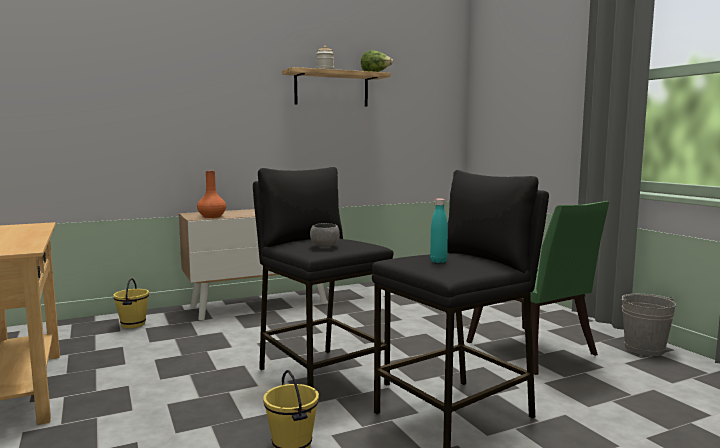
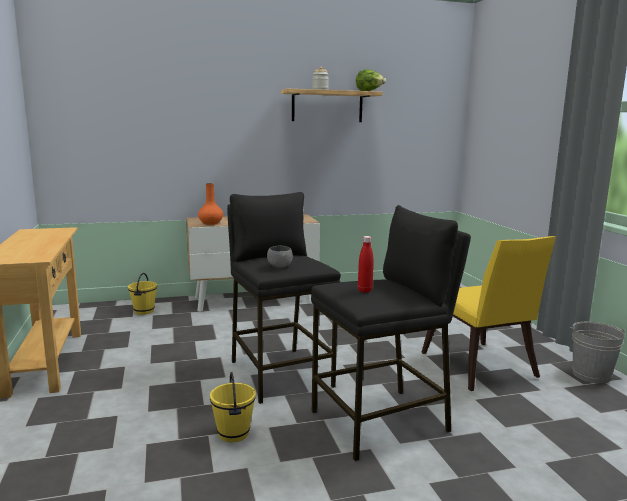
camera: 10 degrees right, 5 degrees up
(438, 261) = (365, 290): turquoise bottle -> red bottle
(534, 352) = (480, 368): green chair -> yellow chair

